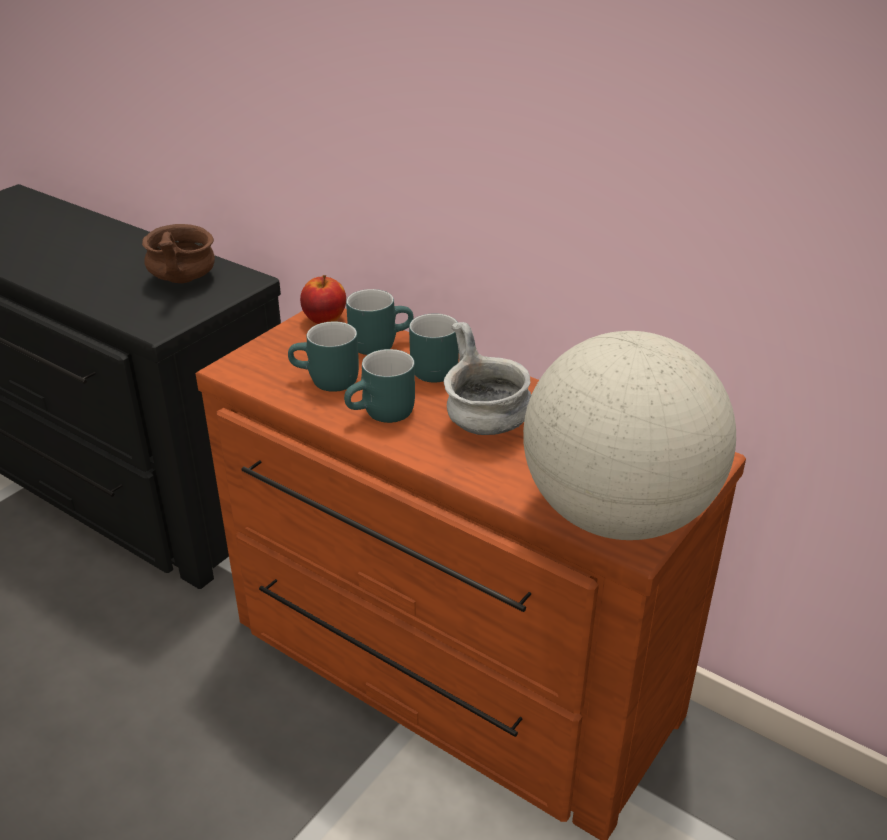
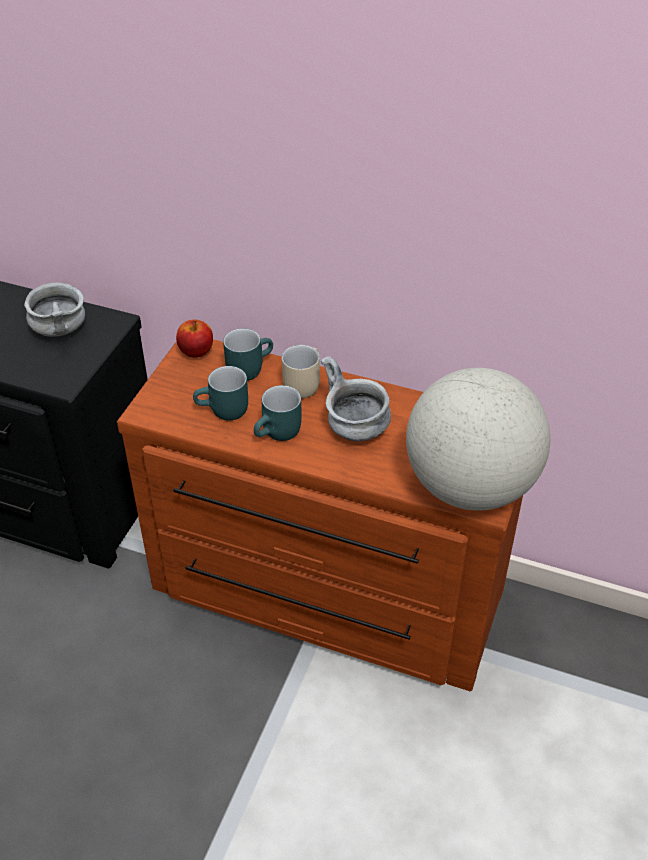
camera: 15 degrees left, 10 degrees up
(184, 279) = (61, 330): brown bowl -> grey bowl
(437, 367) = (301, 383): turquoise mug -> beige mug

